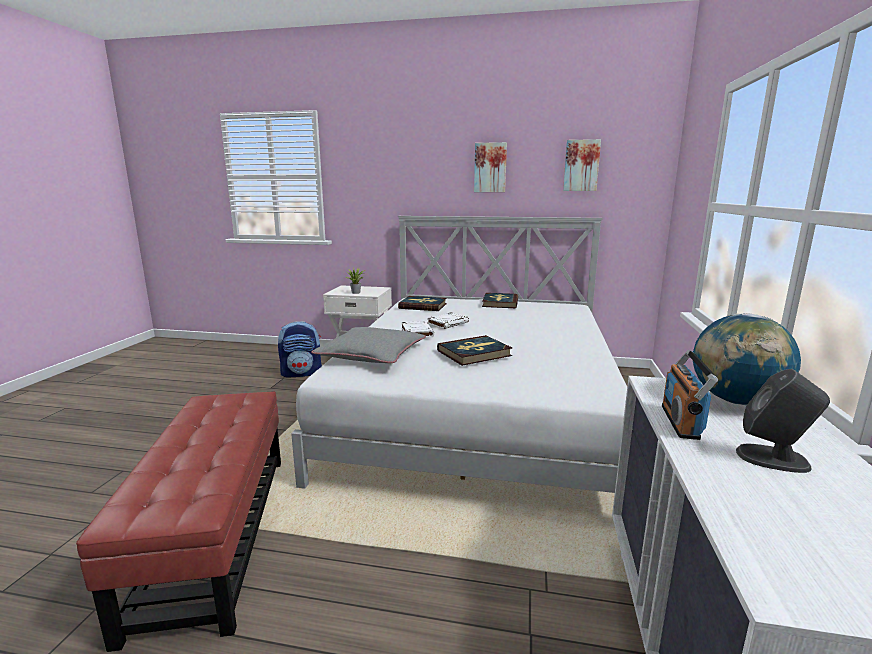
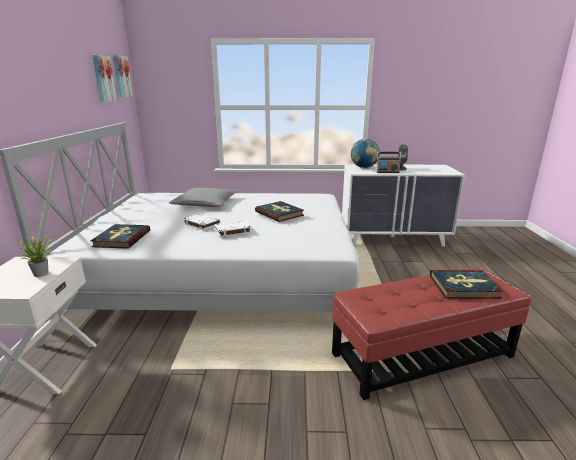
camera: 100 degrees left, 5 degrees up
(302, 373) = (90, 415): backpack -> none
(372, 354) = (290, 240): grey pillow -> grey pillow (205, 203)
(490, 167) = (56, 79): picture -> picture (121, 76)
(500, 303) = (126, 212): book -> book (463, 287)

